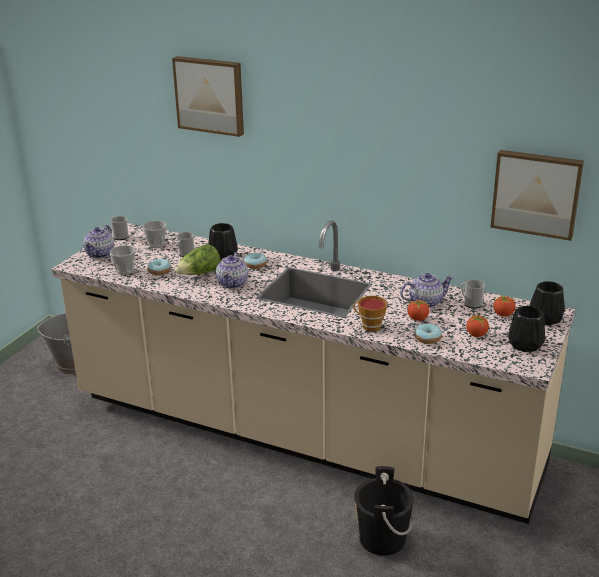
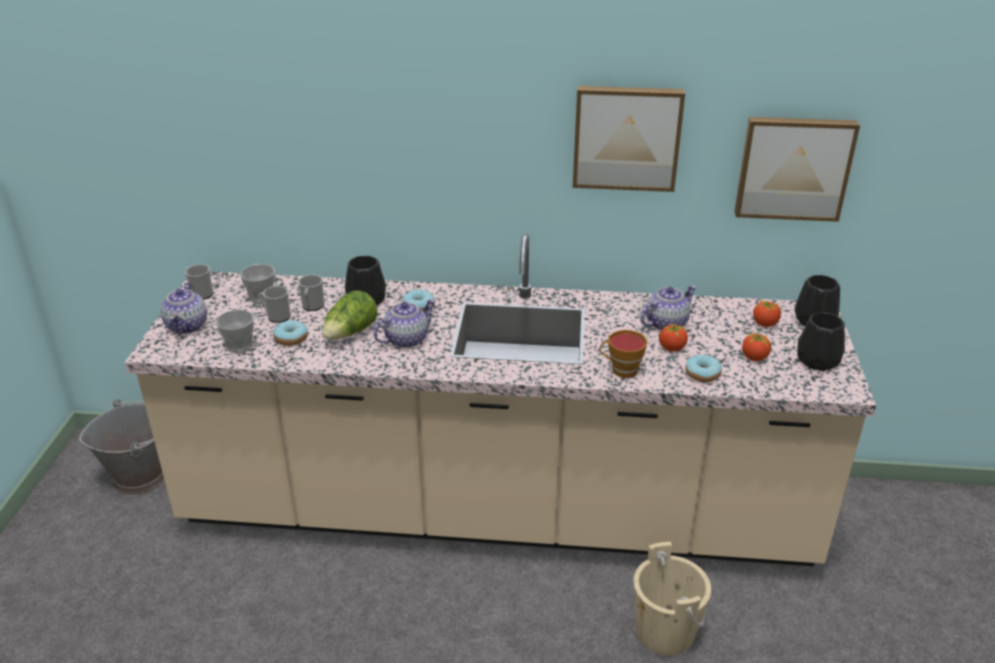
camera: 20 degrees left, 5 degrees up
(210, 95) = (324, 78): picture -> picture (626, 137)
(233, 283) = (405, 339): teapot -> teapot turned 120 degrees counterclockwise
(382, 538) = (665, 631): black bucket -> beige bucket
(470, 303) = (718, 316): mug -> mug (276, 316)

